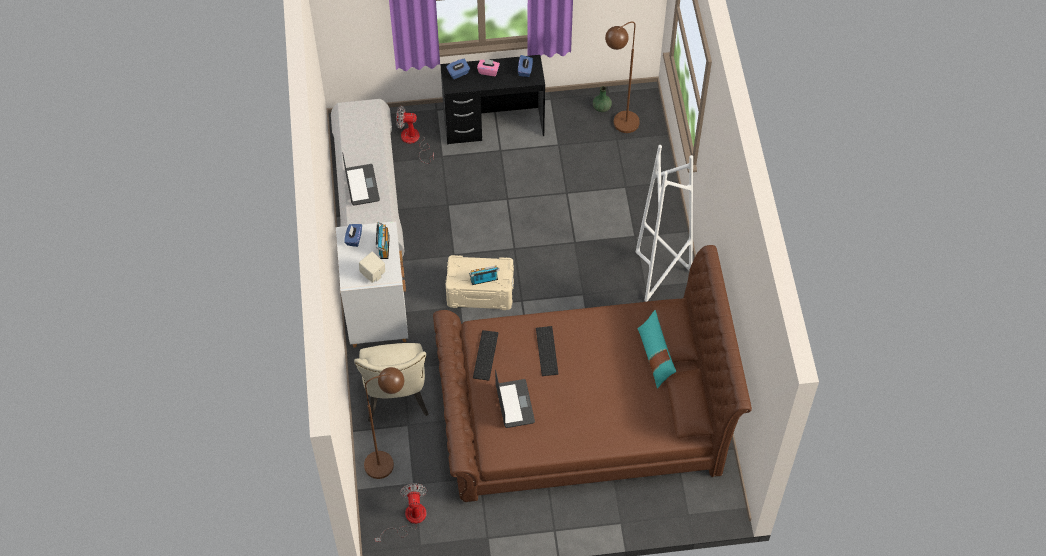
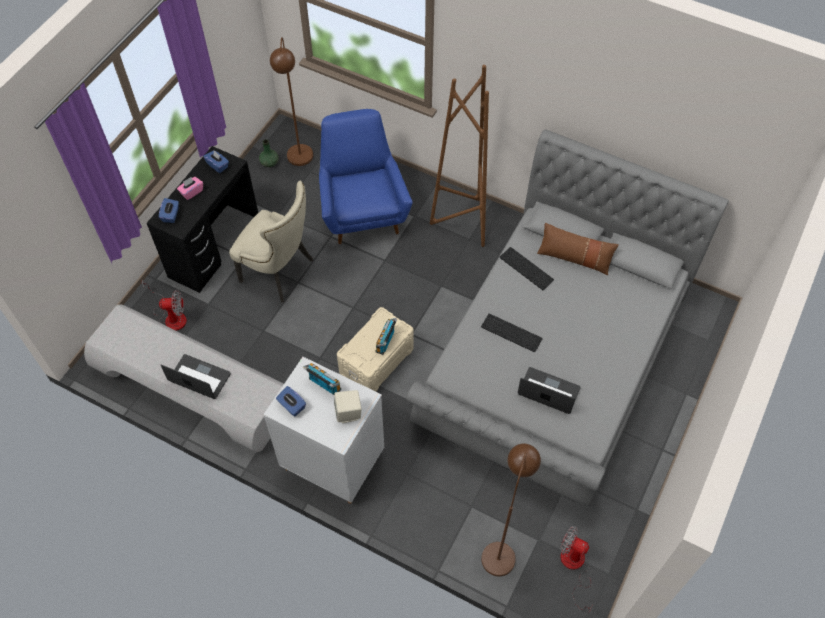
camera: 55 degrees left, 0 degrees up
(396, 398) = (435, 499): beige chair -> beige chair (278, 272)
(414, 141) = (171, 316): fan -> fan turned 135 degrees counterclockwise
(486, 356) = (481, 383): keyboard -> keyboard (527, 268)
(582, 408) = (554, 354): brown bed -> grey bed
(608, 199) = (362, 212): none -> blue armchair
(655, 356) = (574, 258): turquoise pillow -> brown pillow
(658, 275) = (464, 223): white clothes rack -> brown clothes rack

